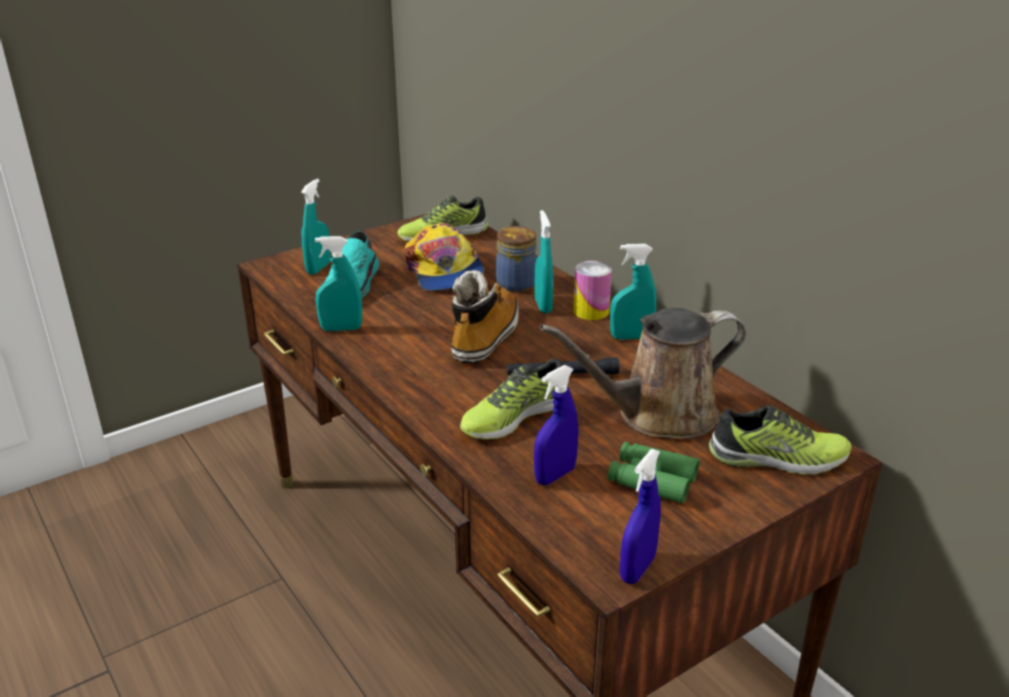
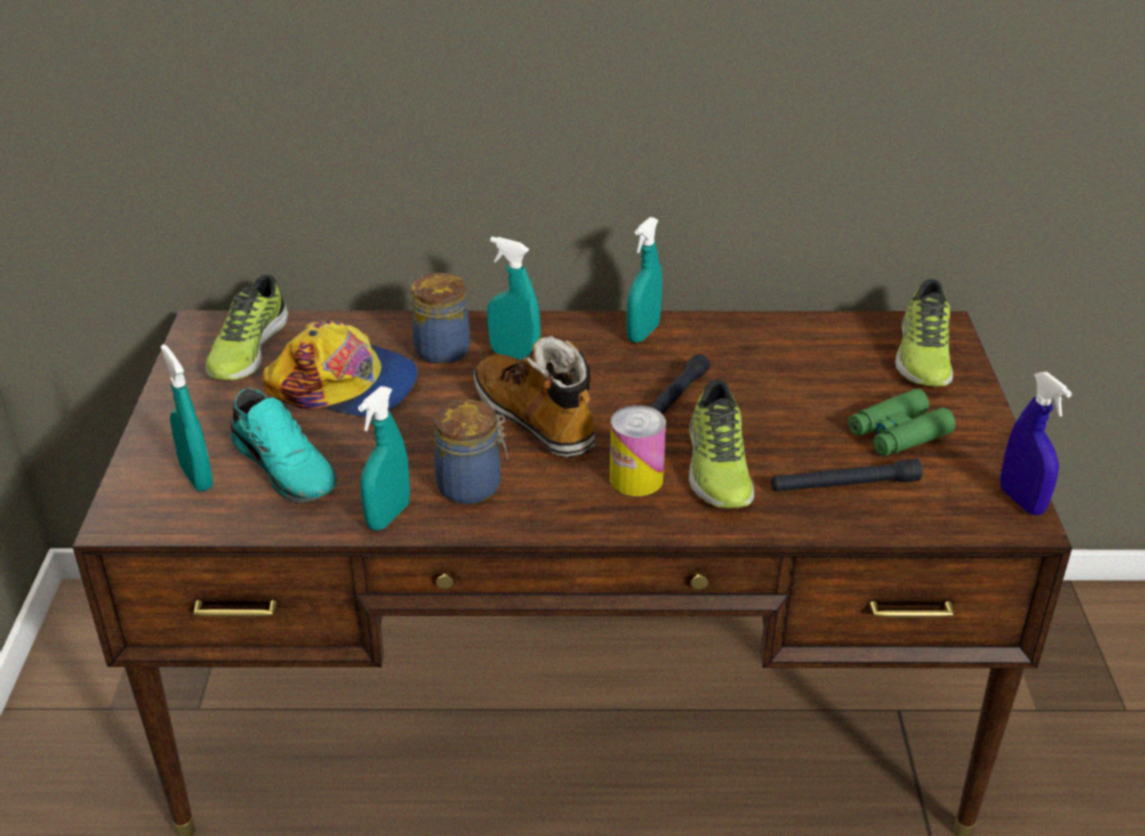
camera: 55 degrees left, 5 degrees up
(395, 342) = (472, 486): none -> jar
(555, 475) = (844, 485): blue spray bottle -> black flashlight
(591, 311) = (563, 332): can -> can (636, 479)
(658, 415) = (797, 382): brown watering can -> none
(778, 459) = (922, 355): shoe -> shoe turned 150 degrees clockwise

